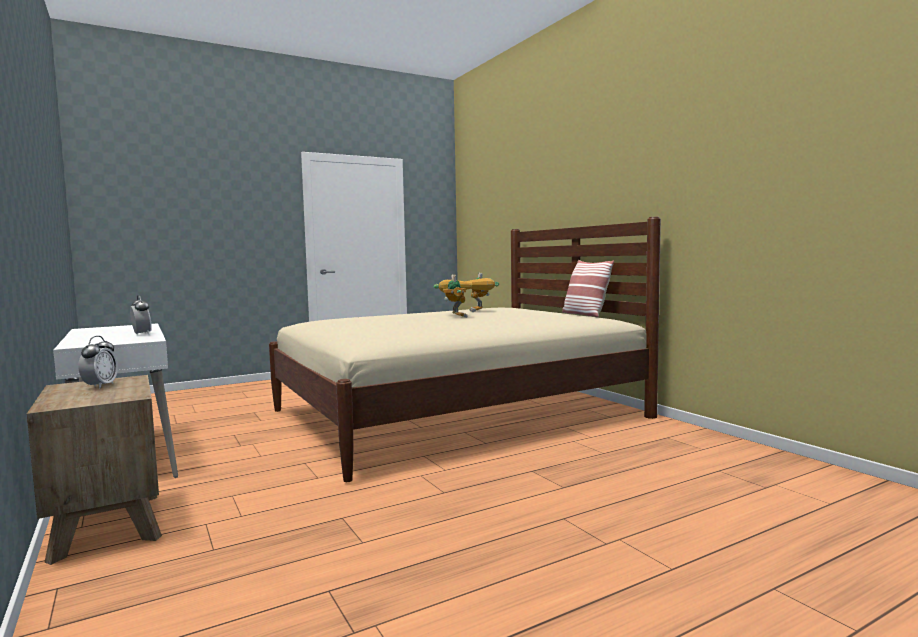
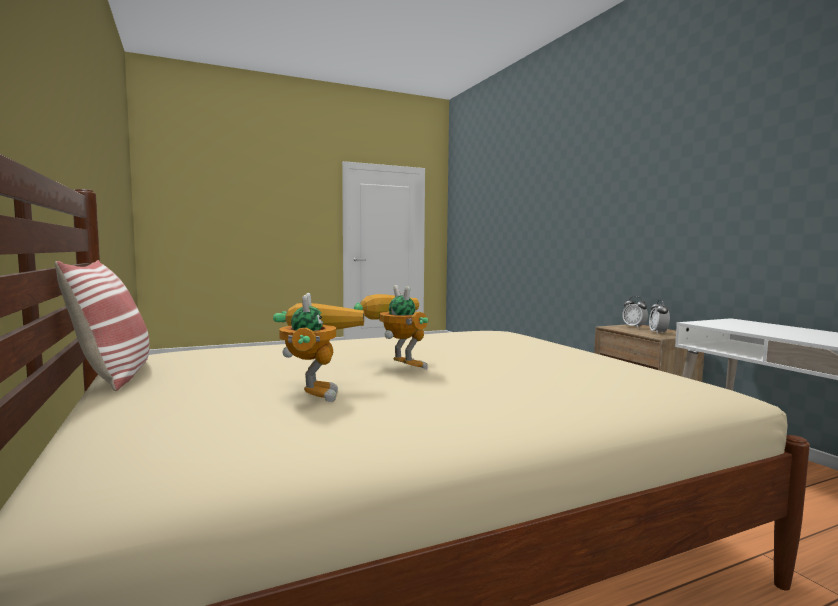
camera: 175 degrees left, 0 degrees up
(141, 334) = (752, 330): alarm clock -> alarm clock (634, 327)
(454, 316) = (395, 366): toy robot -> toy robot turned 150 degrees clockwise

